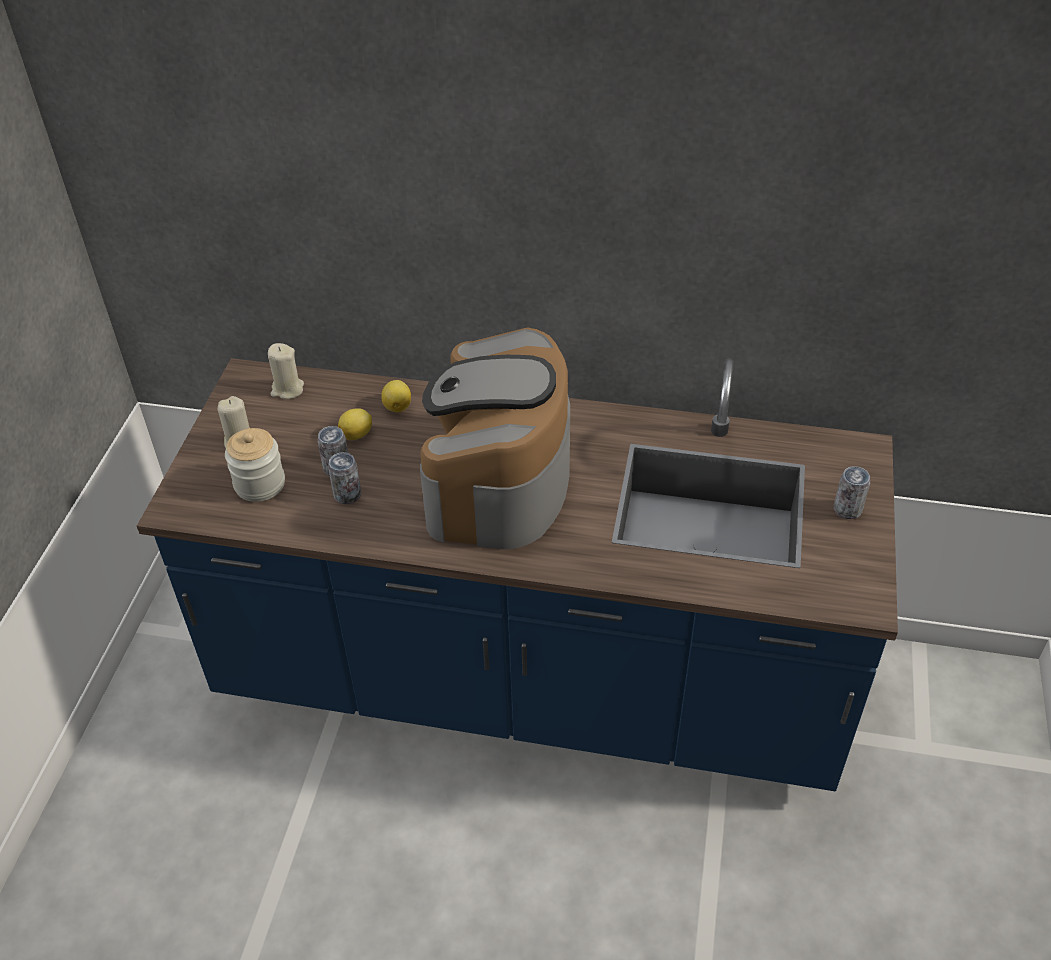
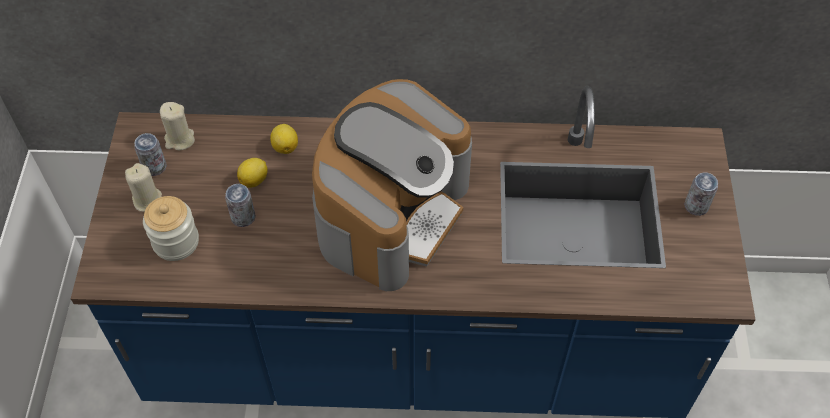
camera: 10 degrees left, 10 degrees up
(347, 495) = (259, 244): can -> can (154, 167)
(498, 481) = (391, 213): coffee machine -> coffee machine turned 150 degrees counterclockwise

